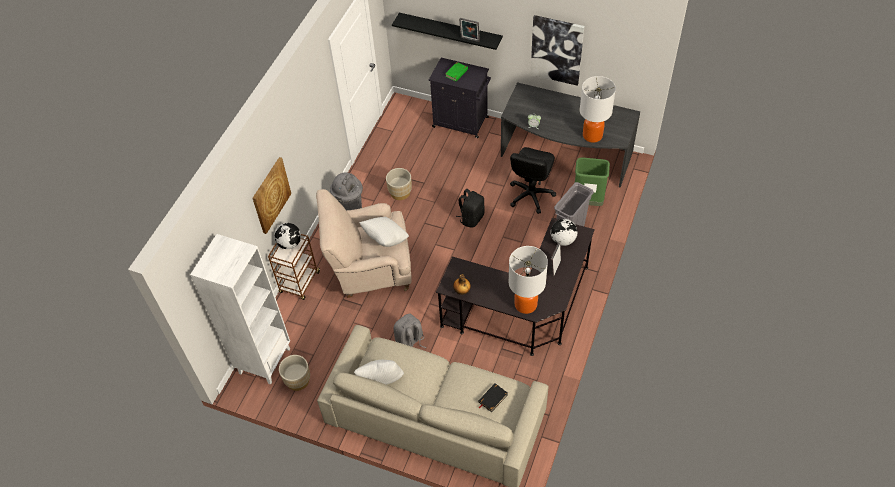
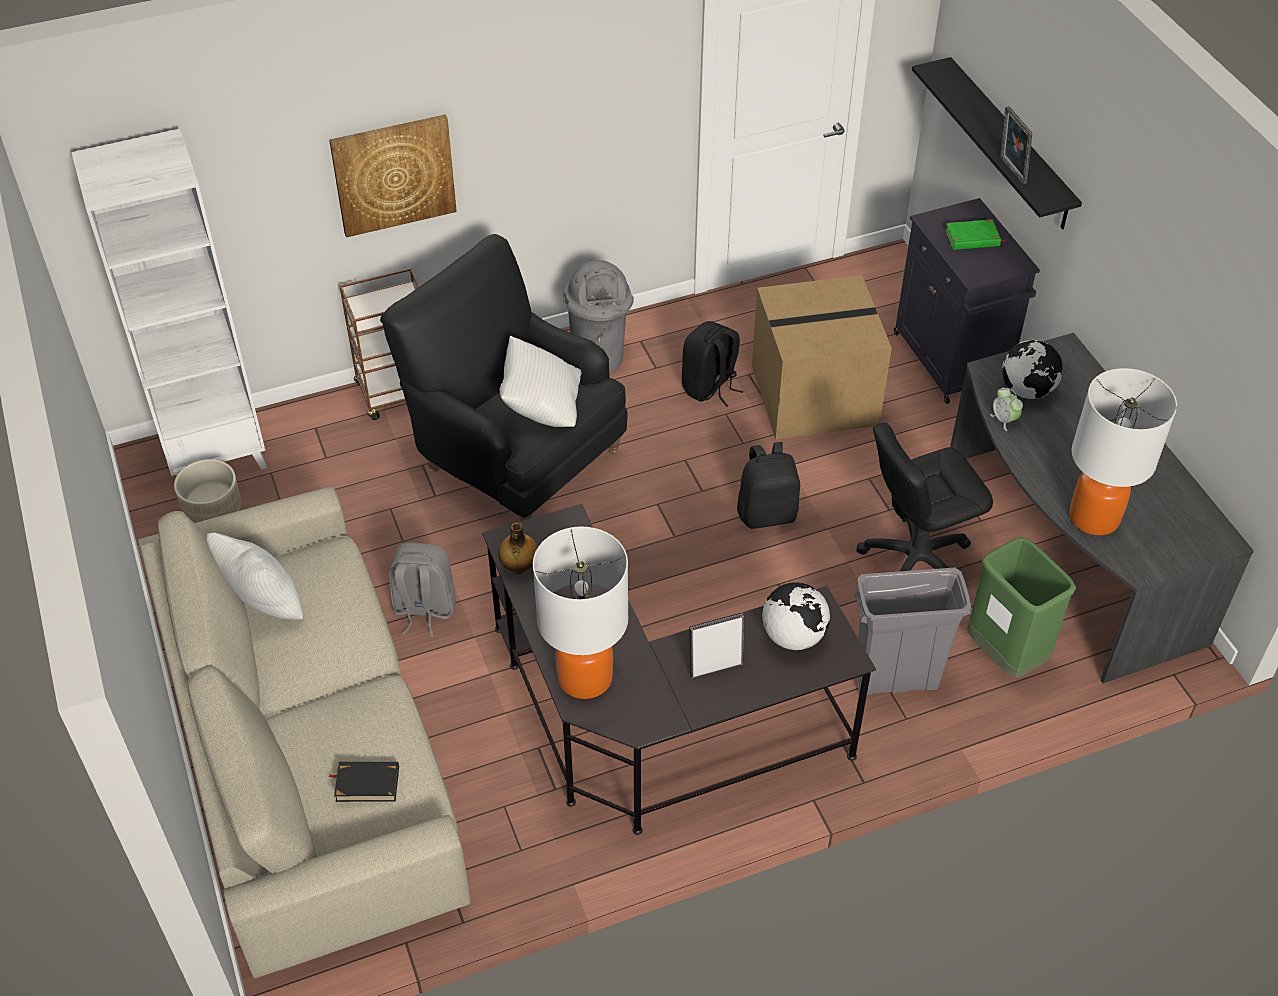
camera: 45 degrees right, 5 degrees down
(290, 243) = (398, 298): globe -> globe (1027, 390)
(370, 269) = (516, 458): beige armchair -> black armchair
(400, 192) = (710, 387): beige planter -> black backpack
(435, 167) = (815, 393): none -> cardboard box
(556, 50) = (1157, 293): picture -> none

